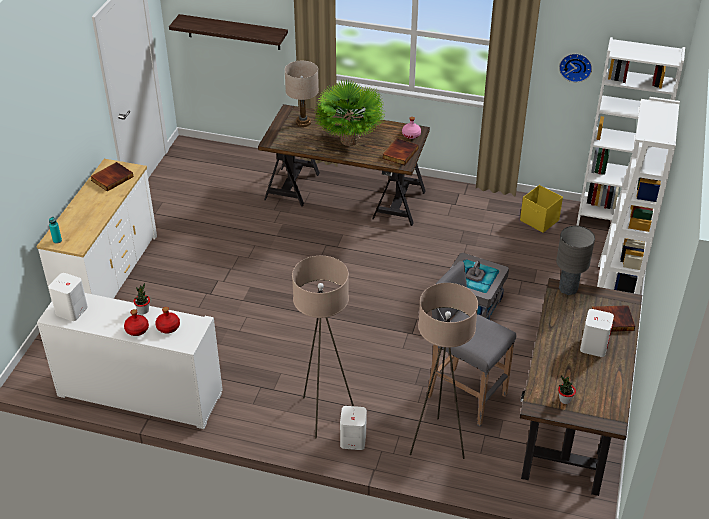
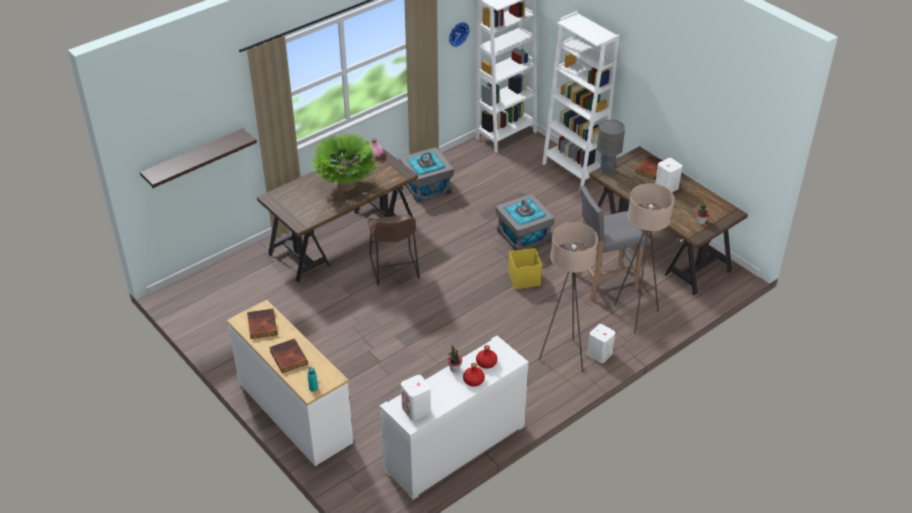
camera: 55 degrees left, 0 degrees up
(303, 122) = (295, 197): beige table lamp -> none
(335, 245) = (394, 270): none -> brown stool
(399, 153) = (390, 170): book -> book (287, 357)
(470, 208) = (426, 187): none -> grey storage box
(539, 221) = (473, 164): yellow storage box -> yellow storage box (524, 279)

